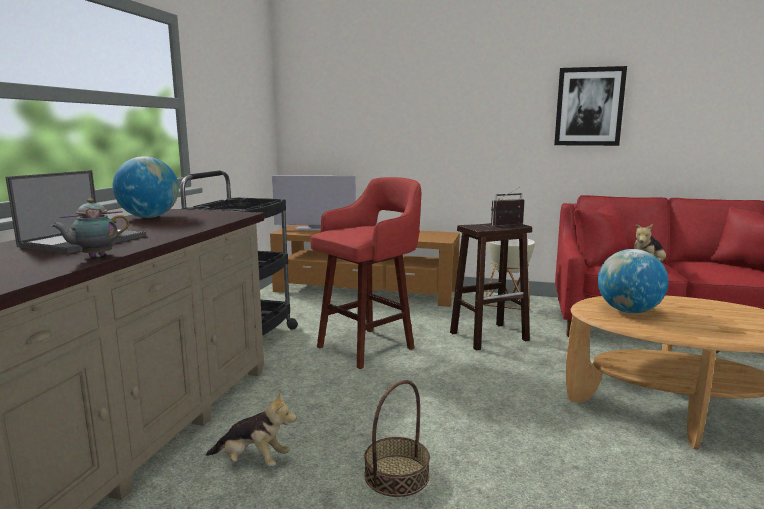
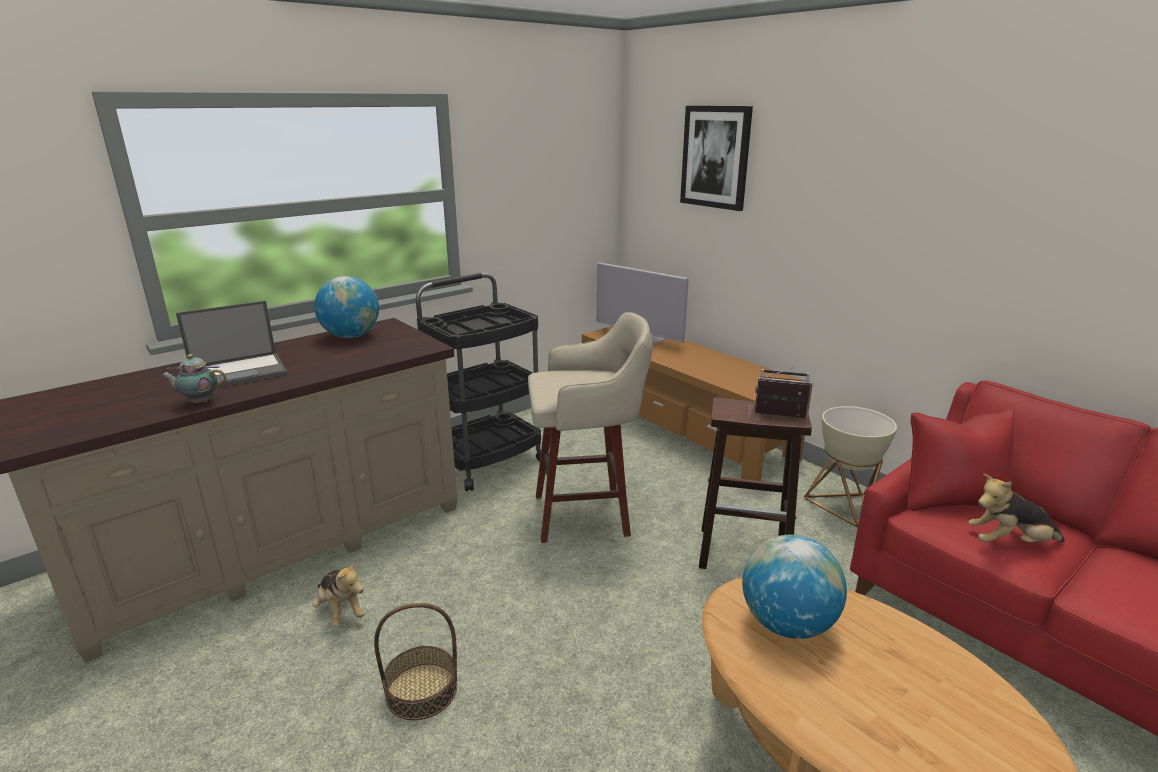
camera: 35 degrees right, 10 degrees up
(369, 347) = (586, 515): red stool -> beige stool
(589, 107) = (1047, 227): picture -> picture (715, 157)

